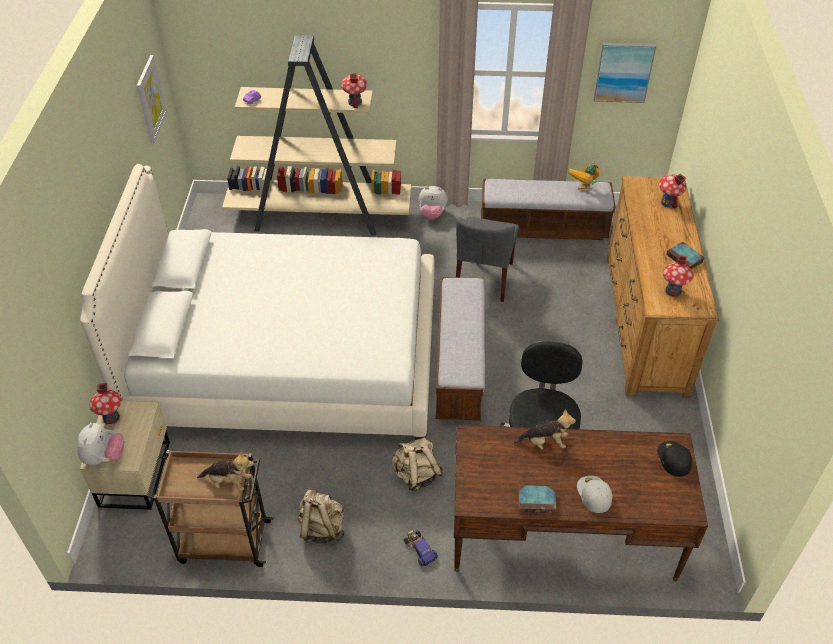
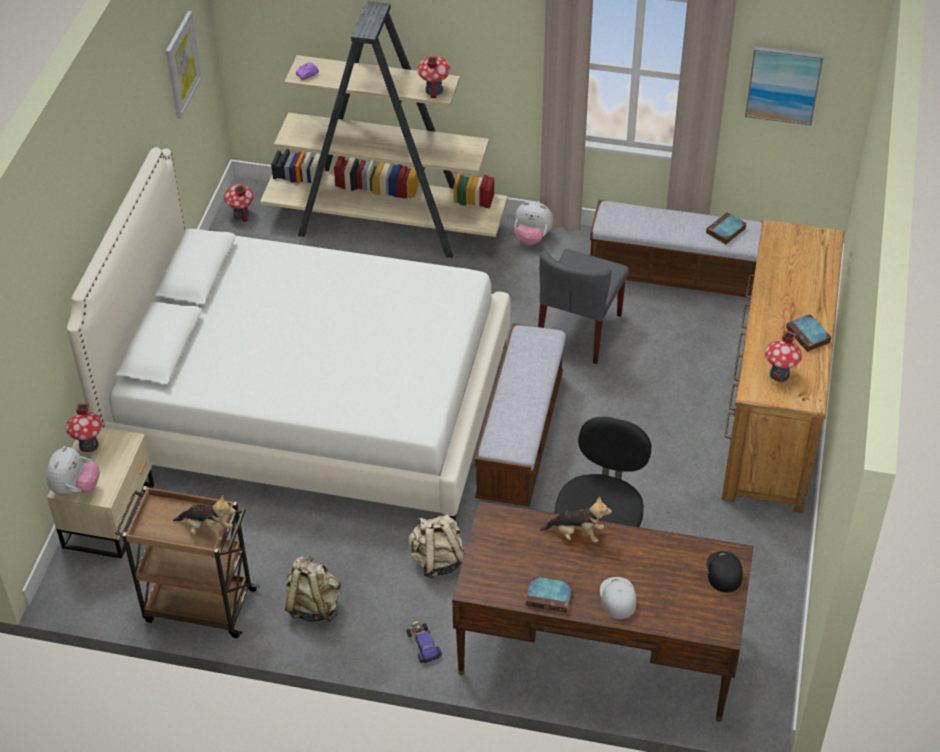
camera: 10 degrees right, 0 degrees up
(583, 191) = (725, 231): toy robot -> book
(668, 202) = (810, 261): toy house -> toy house (241, 215)

